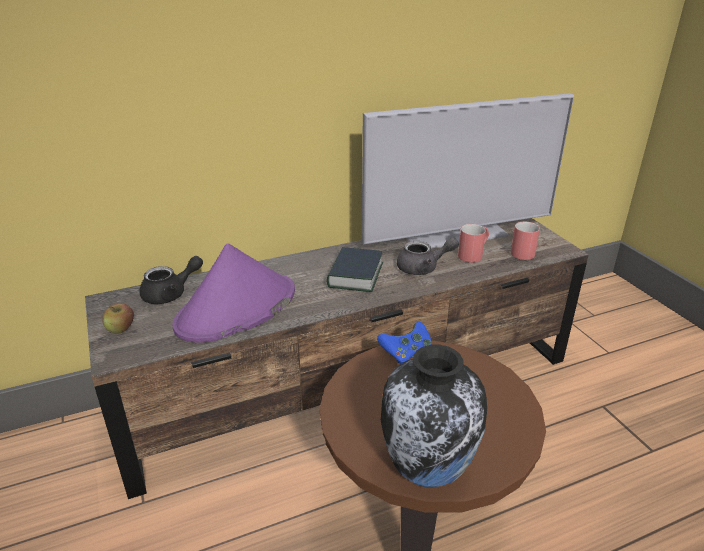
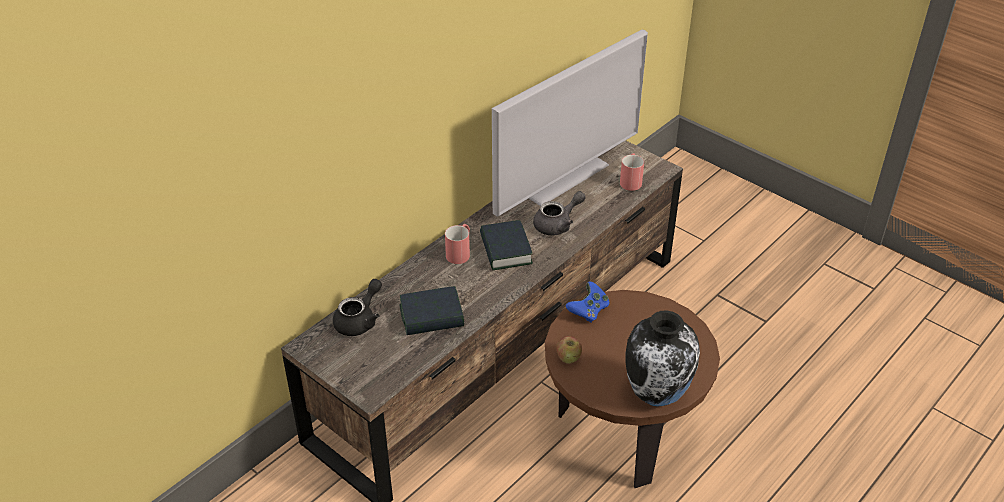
camera: 25 degrees left, 10 degrees up
(121, 328) = (350, 367): apple -> apple (568, 357)
(236, 309) = (431, 316): purple hat -> book
(473, 254) = (591, 196): red mug -> red mug (460, 252)

